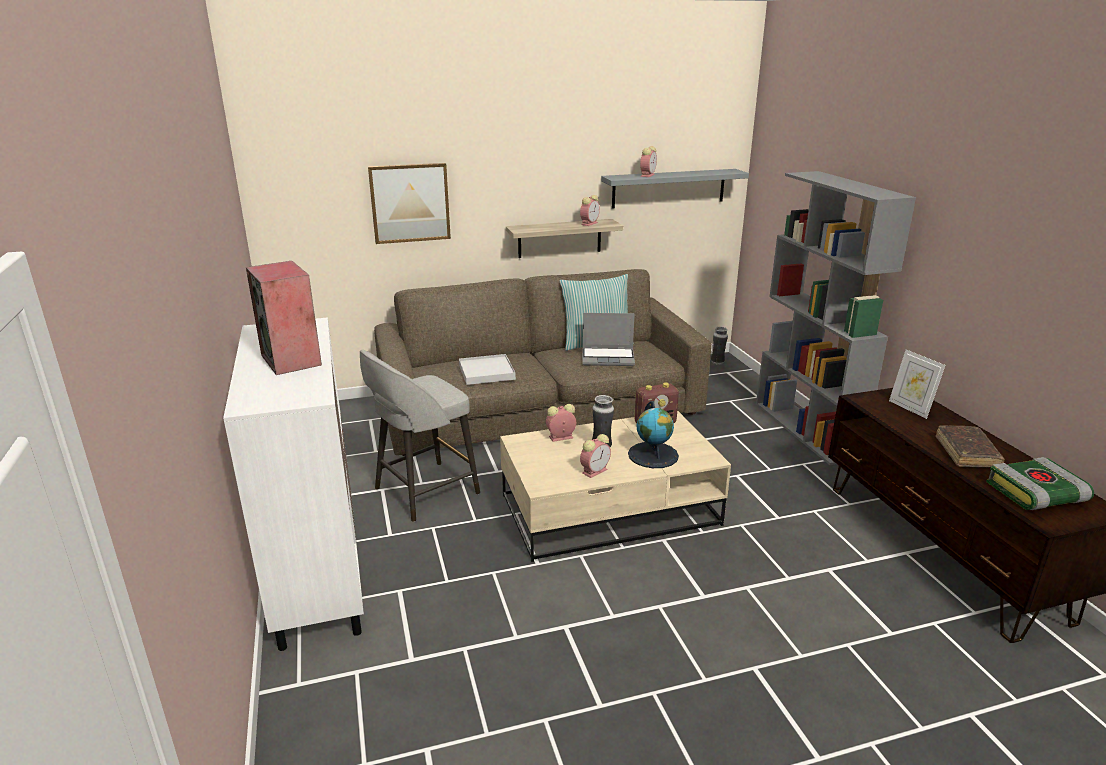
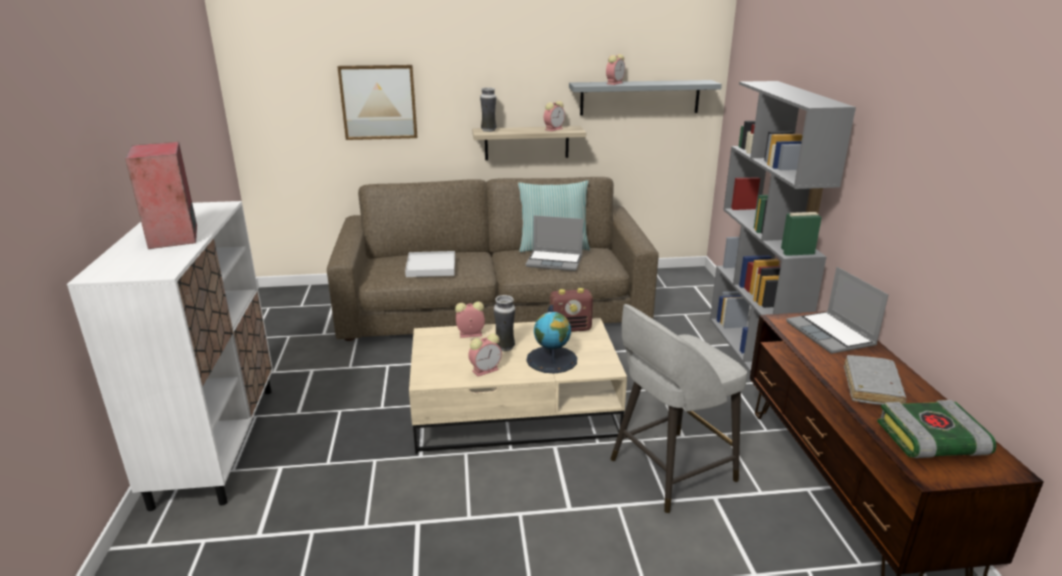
camera: 10 degrees right, 0 degrees up
(423, 492) = (348, 375): grey stool -> grey stool (669, 471)
(717, 362) = (688, 275): vase -> vase (489, 130)
(910, 408) = (831, 334): picture frame -> laptop
(967, 453) = (872, 387): brown book -> grey book

